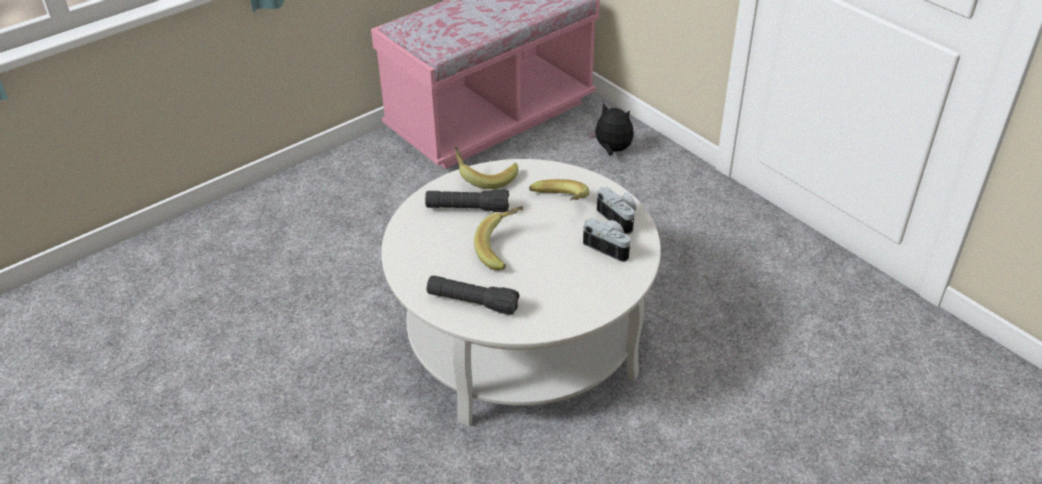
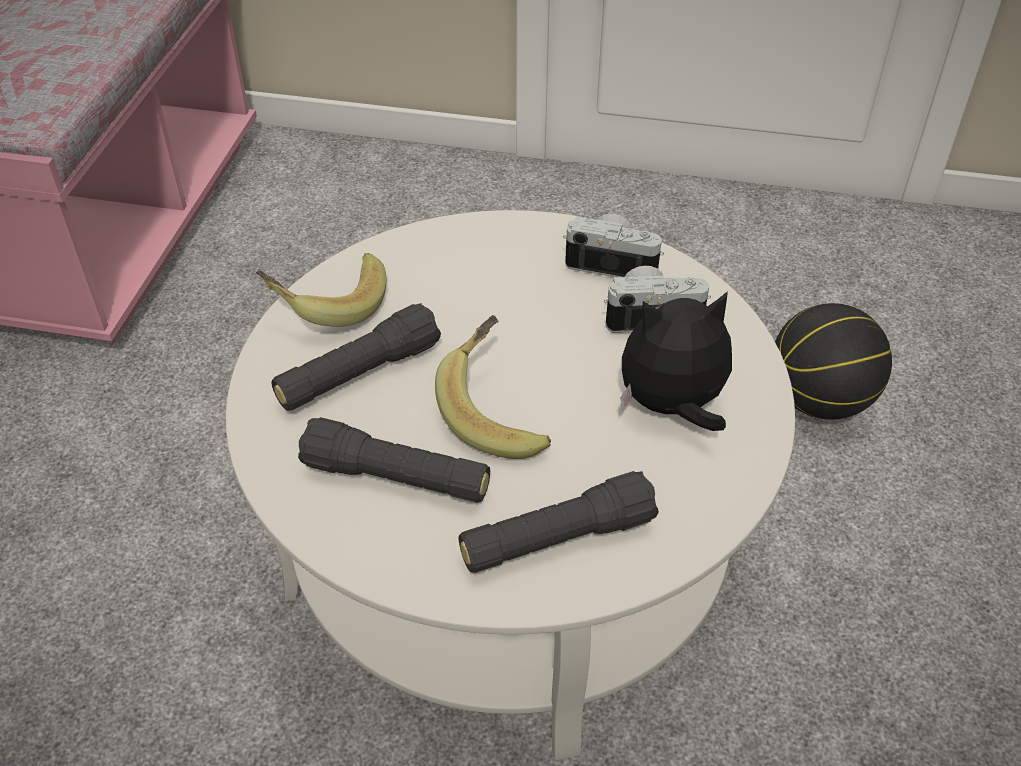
camera: 40 degrees left, 5 degrees up
(440, 251) = (397, 478): none -> black flashlight
(558, 205) = (500, 289): banana -> none
(612, 150) = (353, 193): plush toy -> plush toy (672, 407)
(740, 362) = (818, 400): none -> basketball

